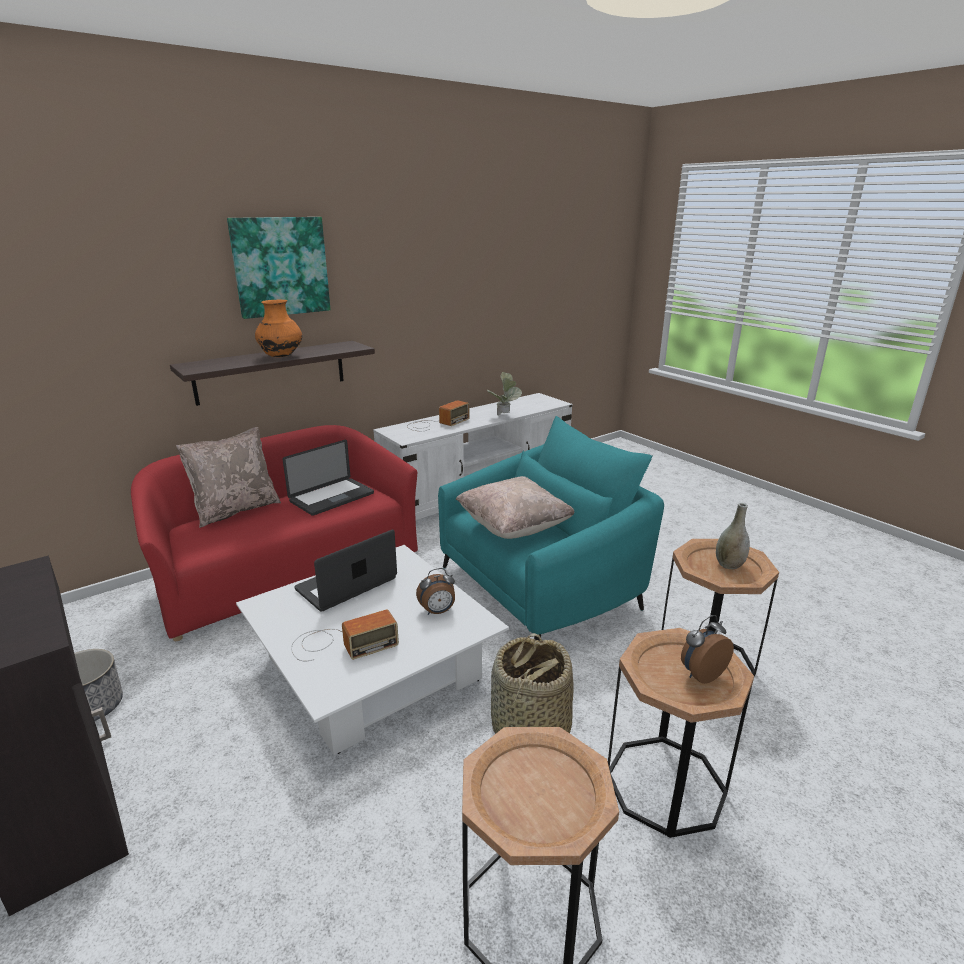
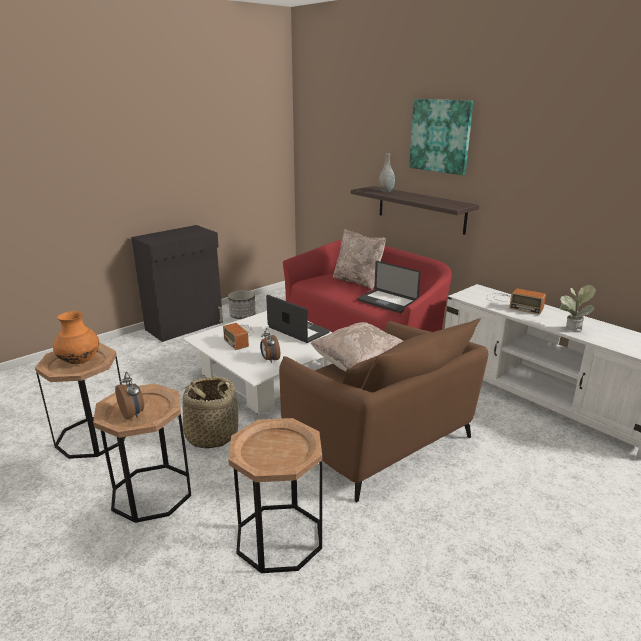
camera: 85 degrees right, 0 degrees up
(281, 356) = (408, 197): orange vase -> orange vase (80, 361)
(541, 587) = (377, 439): turquoise armchair -> brown armchair
(729, 565) = (278, 453): grey vase -> grey vase (386, 191)

